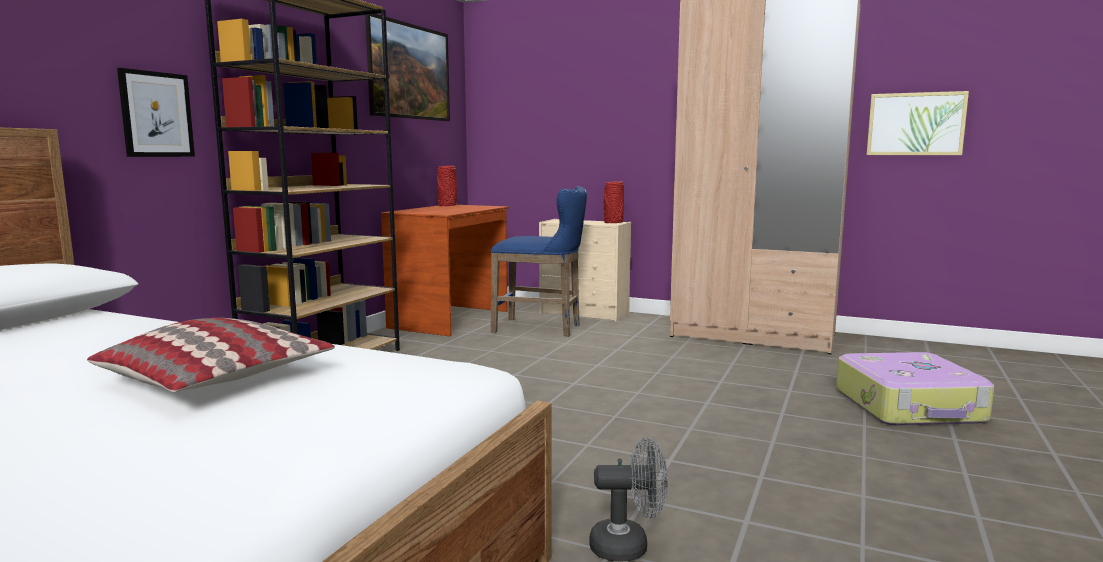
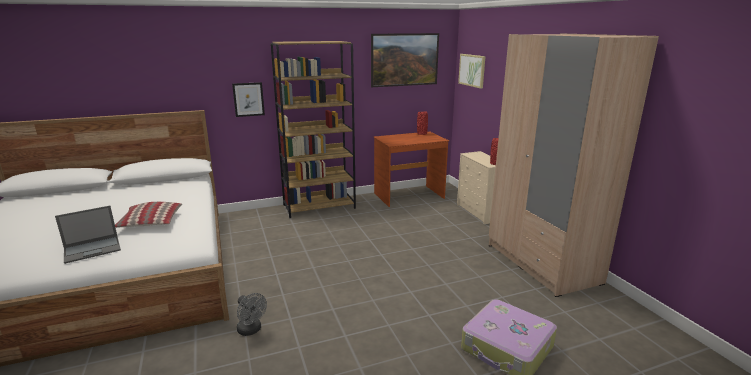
camera: 45 degrees right, 10 degrees up
(205, 455) = (93, 249): none -> laptop
(542, 328) = (436, 216): blue stool -> none
(915, 124) = (685, 145): picture -> picture (472, 70)

